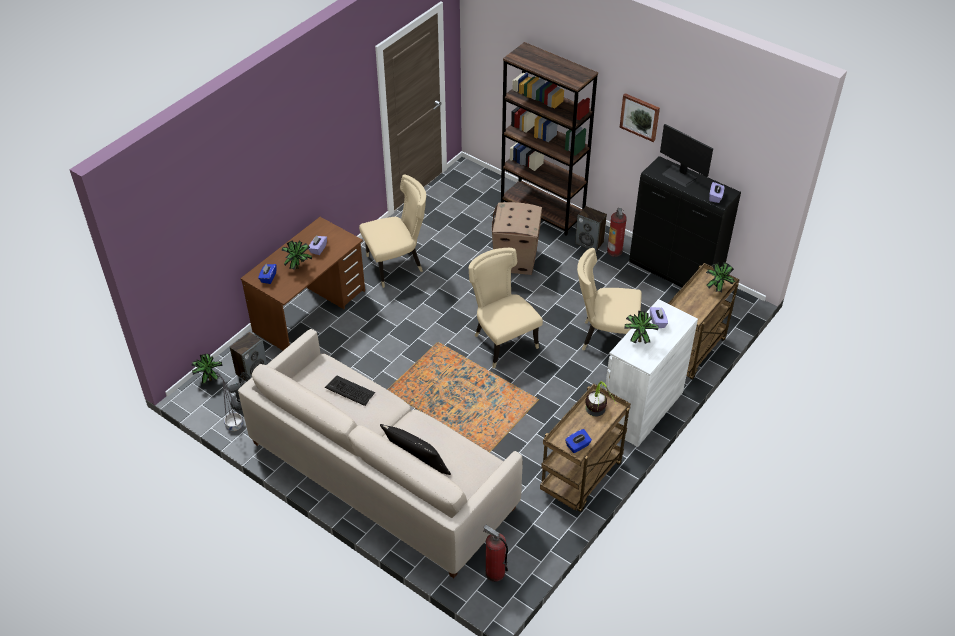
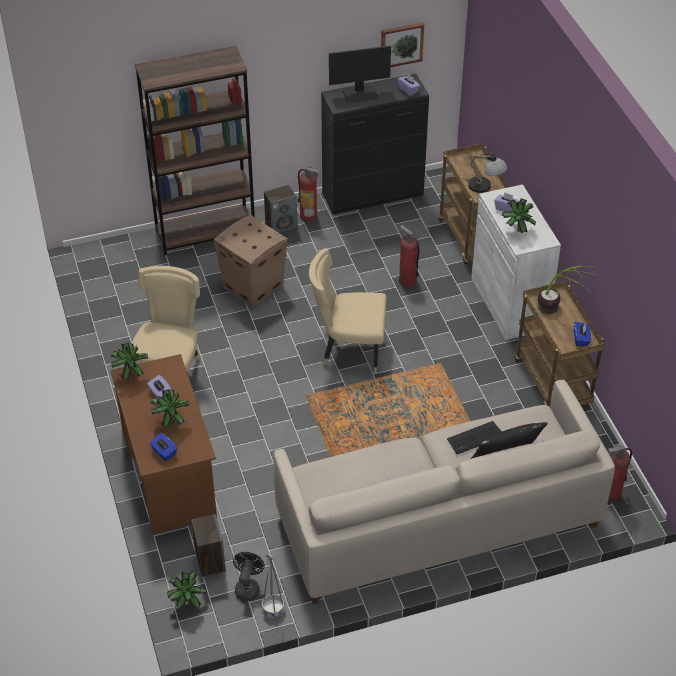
camera: 55 degrees left, 0 degrees up
(350, 391) = (368, 468): keyboard -> keyboard (475, 438)
(605, 338) = (407, 281): beige chair -> fire extinguisher
(640, 116) = (291, 64): picture -> picture (401, 44)
(693, 307) = (485, 187): none -> table lamp
(717, 288) = (476, 162): potted plant -> potted plant (130, 374)

